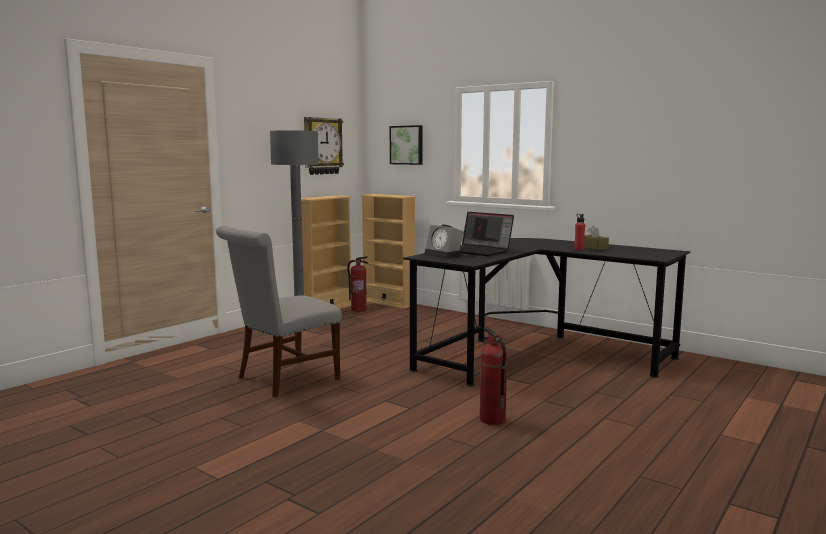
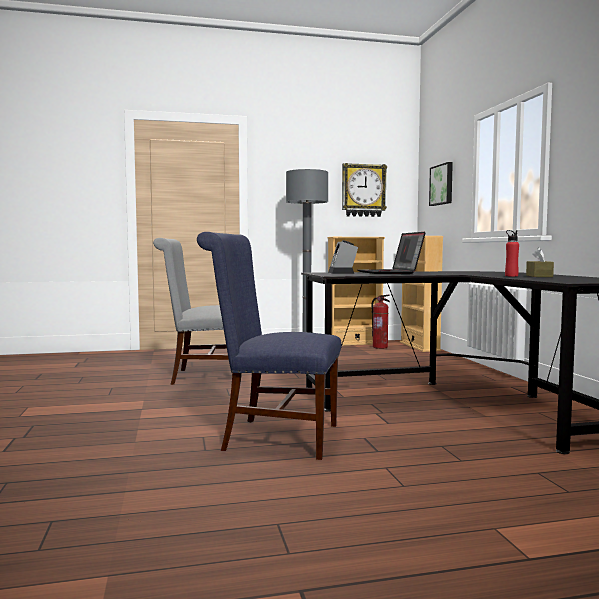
camera: 40 degrees right, 5 degrees down
(491, 419) = (273, 437): fire extinguisher -> blue chair

